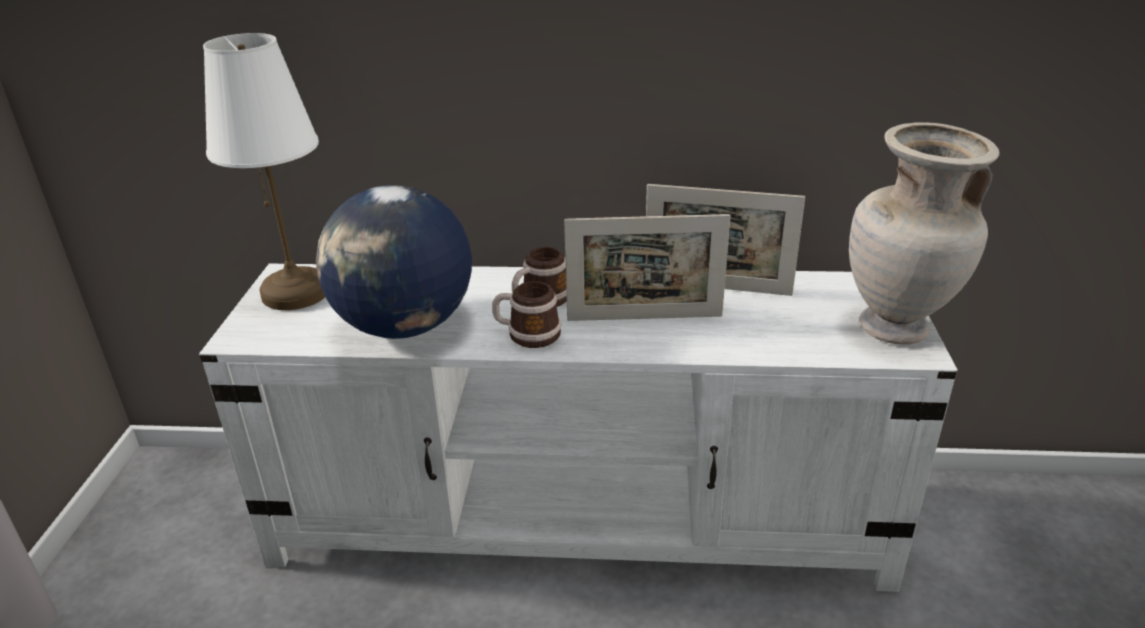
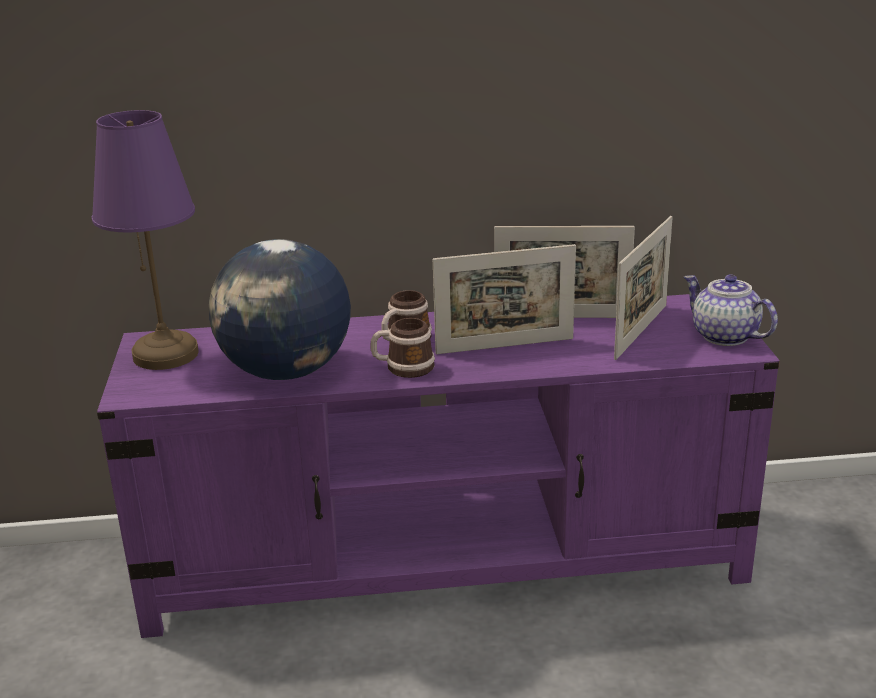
camera: 10 degrees left, 5 degrees down
(297, 292) = (167, 354): white table lamp -> purple table lamp
(581, 520) = (446, 561): white tv stand -> purple tv stand
(801, 314) = (641, 331): none -> picture frame
(896, 330) = (723, 336): beige vase -> teapot

